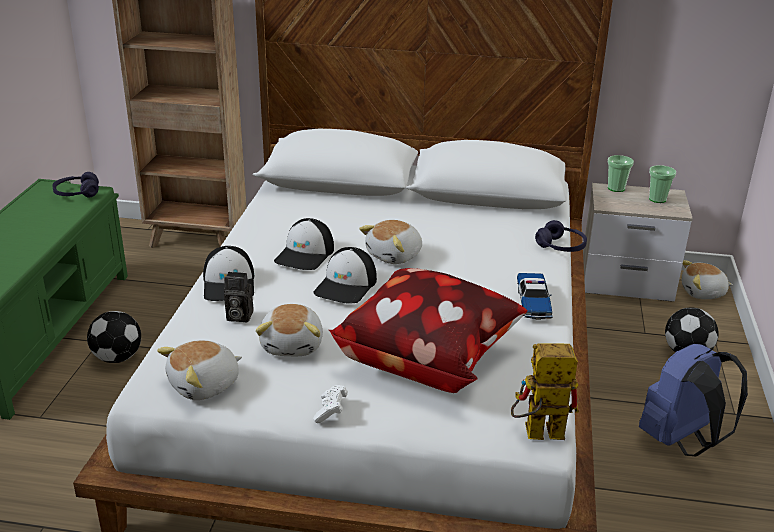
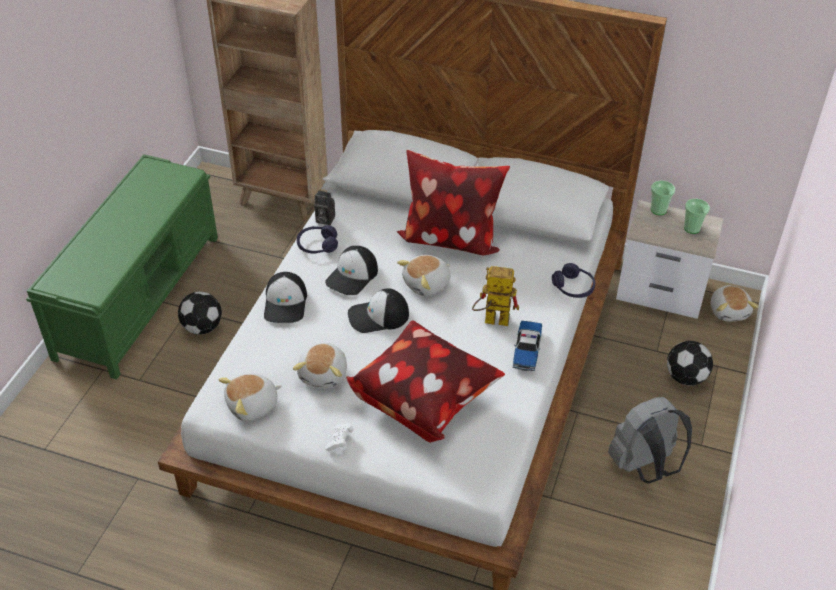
camera: 10 degrees right, 15 degrees up
(77, 193) = (174, 177): purple headphones -> purple headphones (317, 245)
(238, 316) = (286, 341): camera -> camera (324, 220)
(346, 285) = (378, 316): cap -> cap turned 45 degrees clockwise
(407, 217) = (450, 238): none -> pillow
(536, 434) = (484, 481): toy robot -> toy robot (490, 320)
(681, 441) = (644, 466): blue backpack -> grey backpack
(703, 293) = (729, 311): plush toy -> plush toy turned 105 degrees counterclockwise

